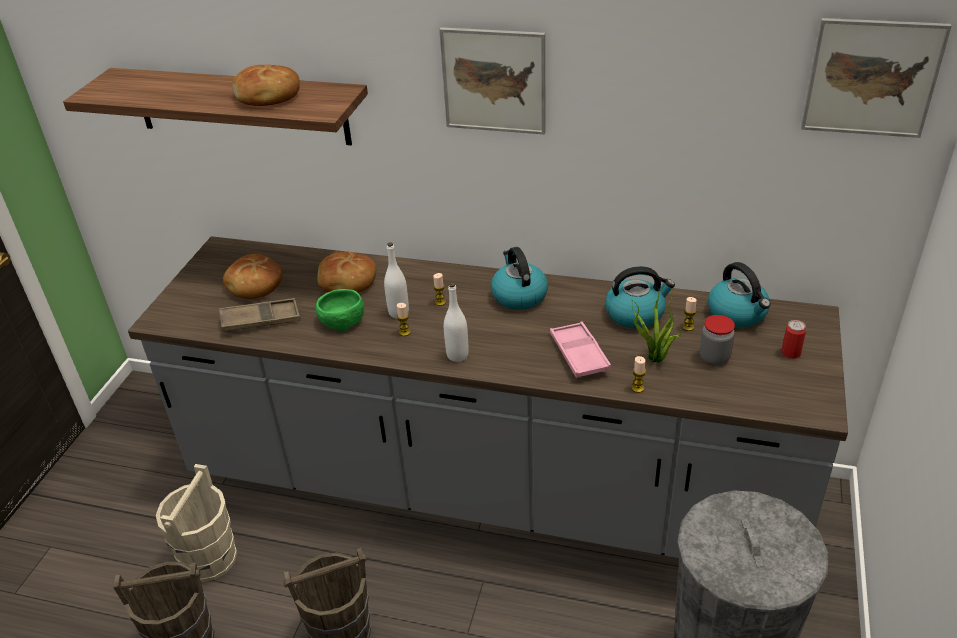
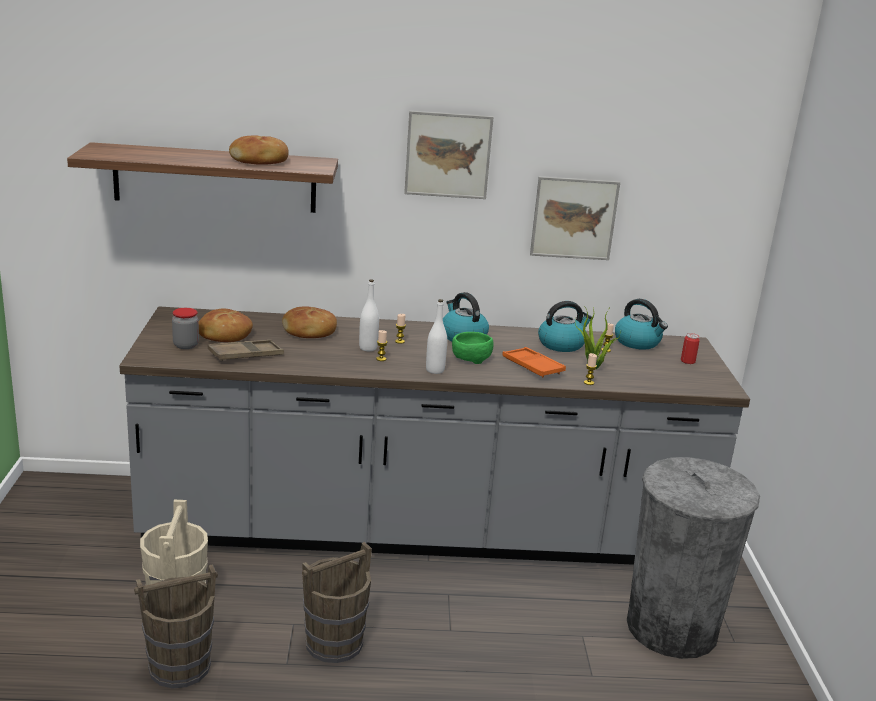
camera: 20 degrees left, 15 degrees down
(341, 320) = (320, 353): green bowl -> green bowl (470, 358)
(579, 354) = (532, 366): pink tray -> orange tray
(714, 358) = (635, 365): jar -> jar (186, 345)
(871, 78) = (725, 153): picture -> picture (574, 218)

